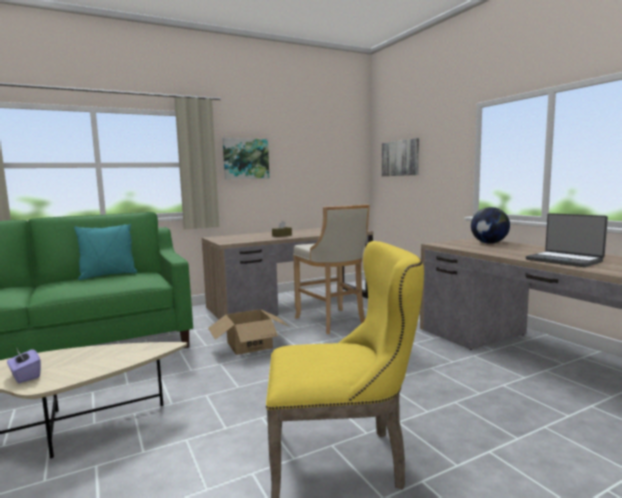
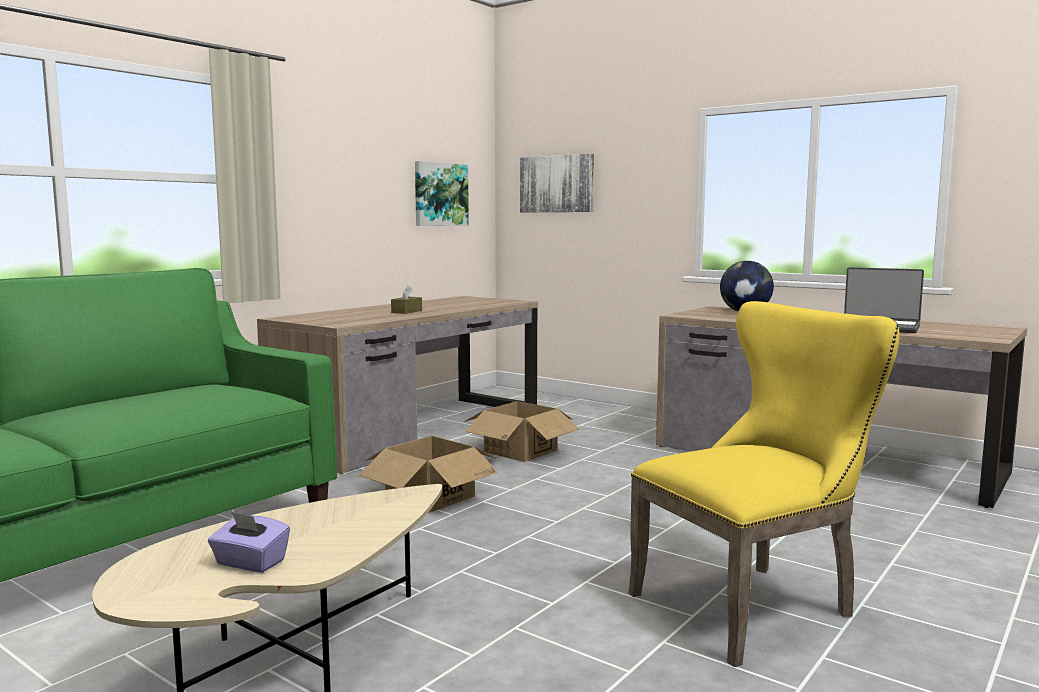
camera: 25 degrees left, 0 degrees up
(108, 275) = (152, 393): turquoise pillow -> none
(246, 159) = (317, 173): picture -> picture (440, 194)
(333, 322) = (520, 451): beige stool -> cardboard box

